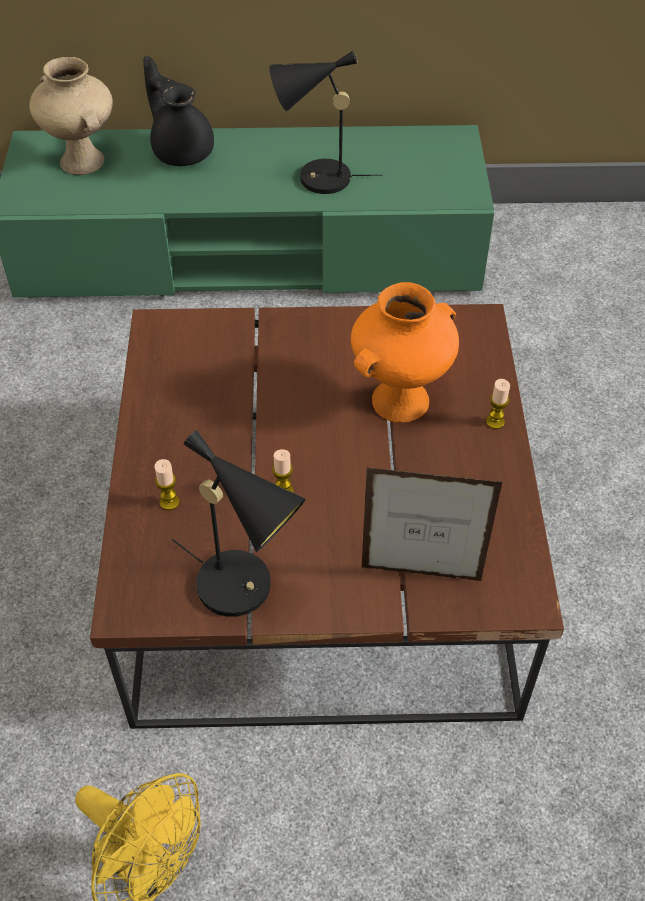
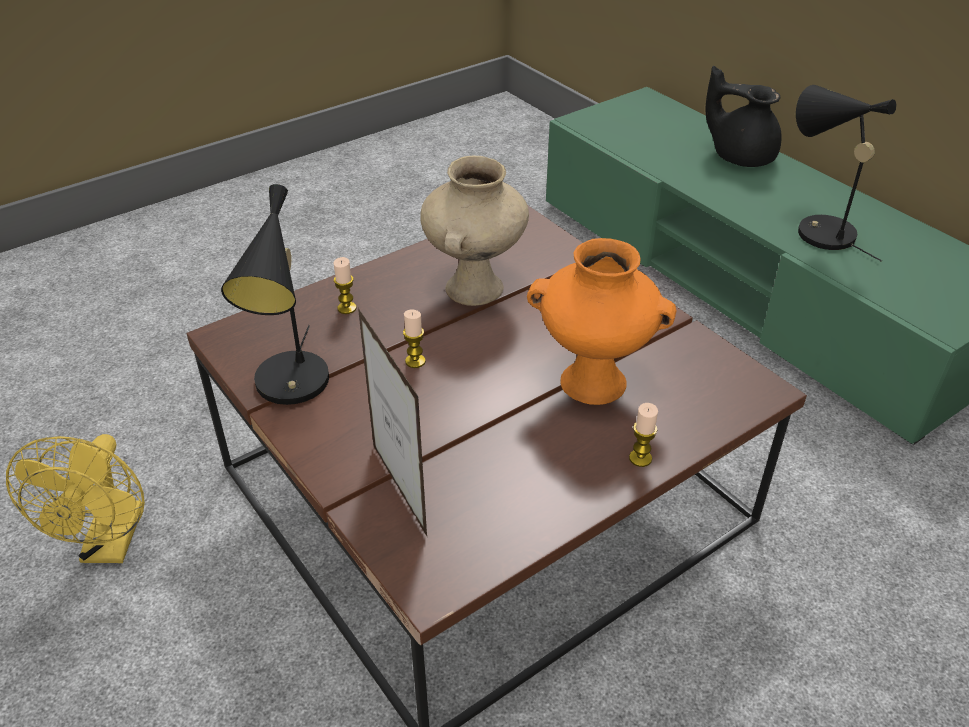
camera: 55 degrees right, 10 degrees down
(84, 161) = (661, 124): beige vase -> beige vase (475, 289)
(182, 151) = (740, 156): black teapot -> black teapot turned 75 degrees counterclockwise

